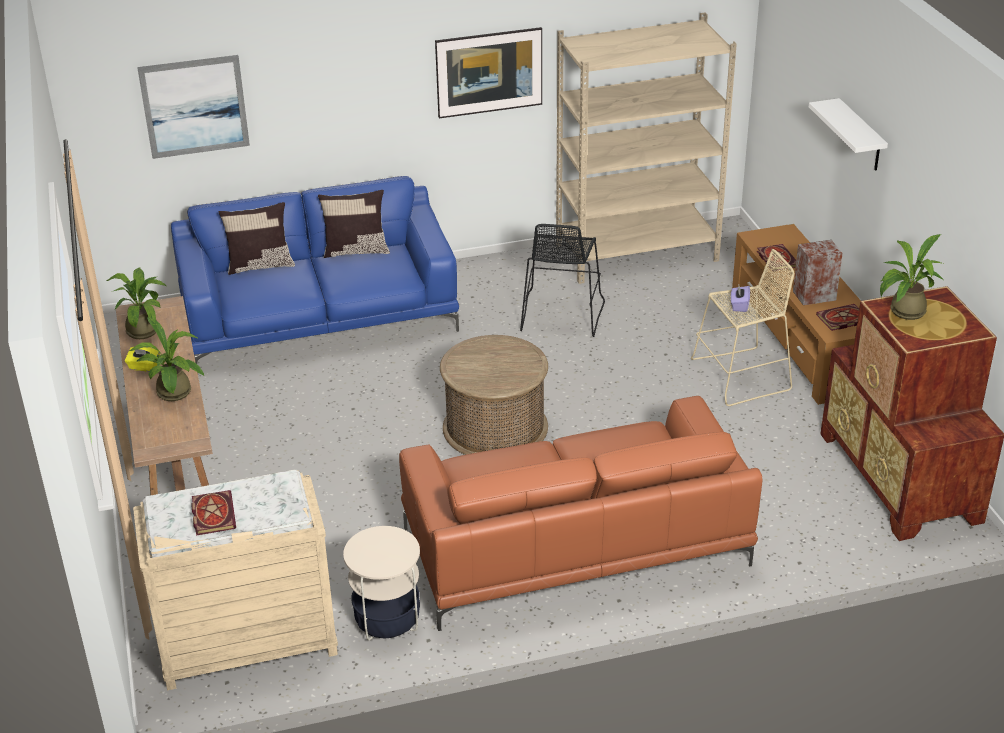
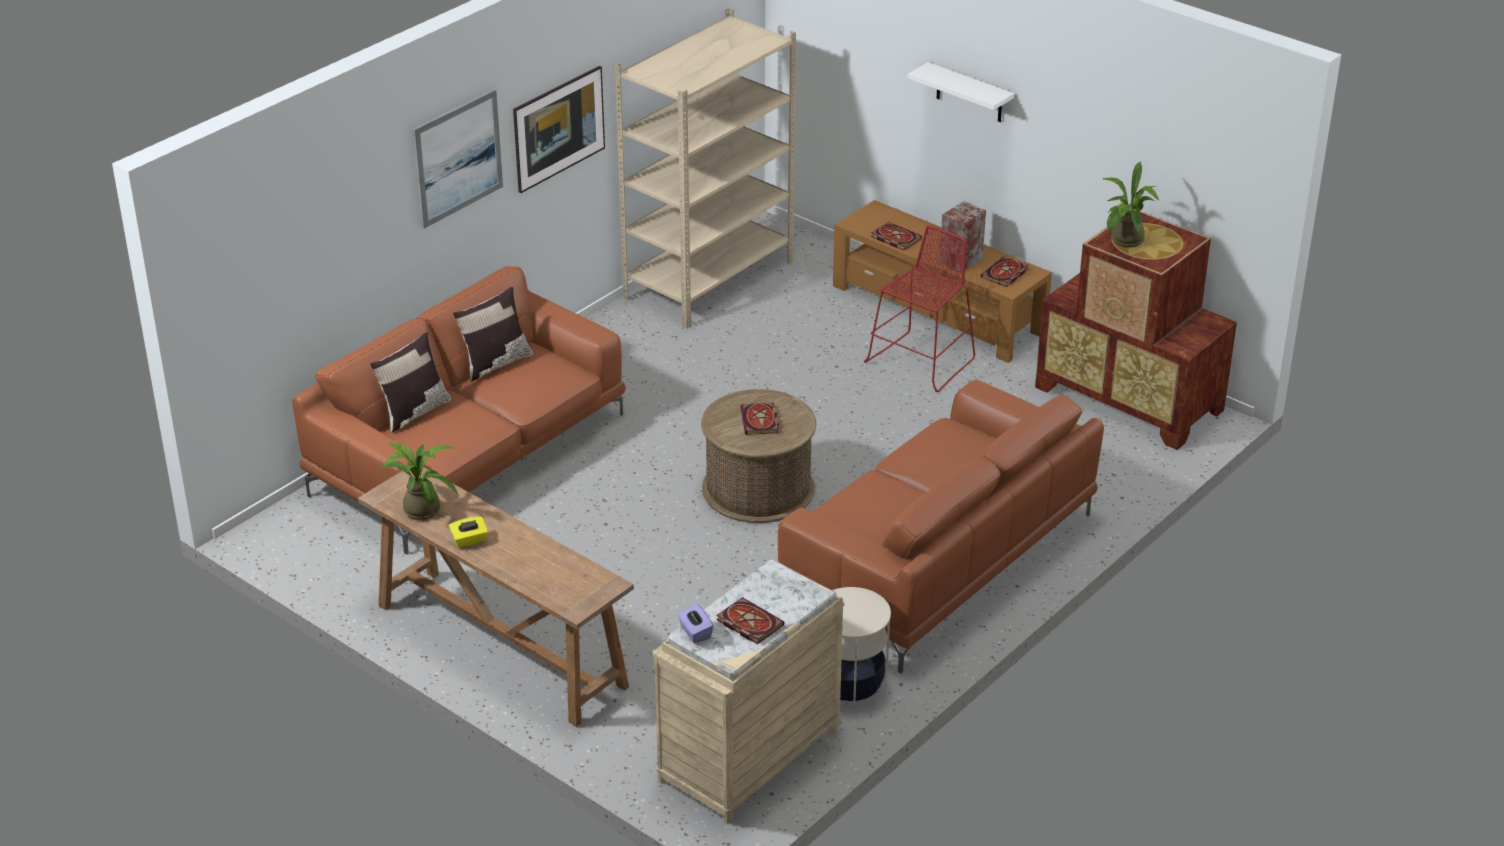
camera: 35 degrees left, 0 degrees up
(175, 395) = (535, 553): potted plant -> none
(194, 106) = (306, 254): picture -> picture (458, 158)
(320, 320) = (470, 454): blue sofa -> brown sofa
(495, 365) = (760, 421): none -> book
(561, 315) = (703, 364): black stool -> none
(739, 305) = (919, 290): purple tissue box -> purple tissue box (695, 633)
(739, 376) = (920, 362): beige stool -> red stool

